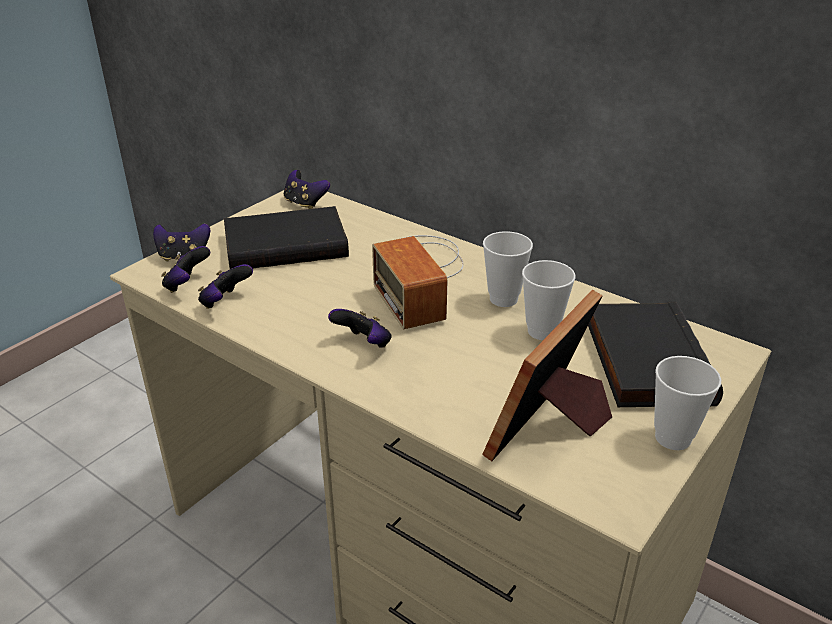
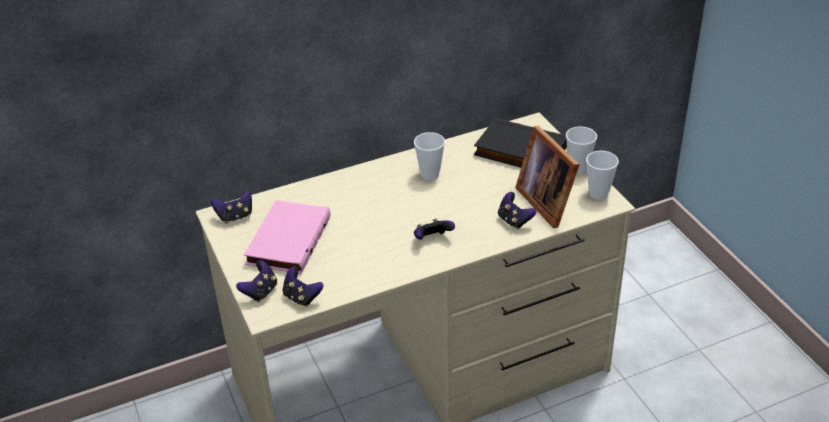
camera: 60 degrees left, 5 degrees up
(225, 302) = (339, 284): game controller -> game controller (514, 221)
(286, 244) = (287, 240): black book -> pink book
(421, 276) = (379, 196): radio -> none
(542, 331) = (470, 173): cup -> cup (598, 194)

